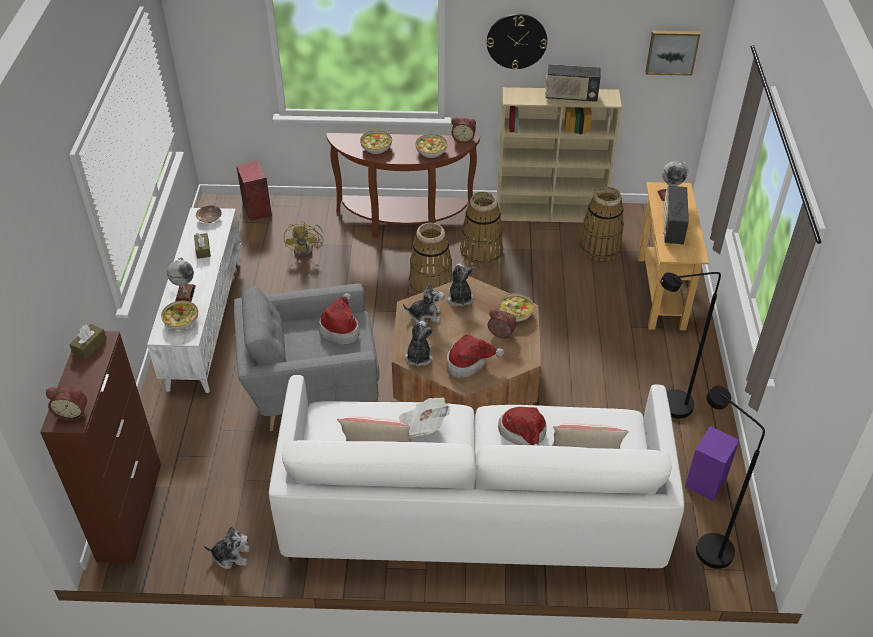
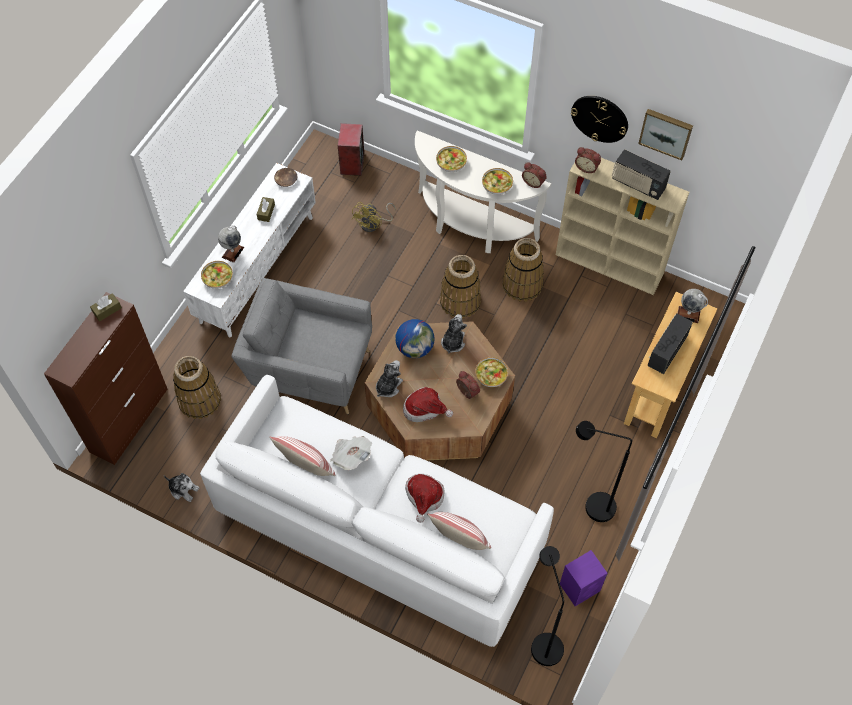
camera: 25 degrees right, 15 degrees up
(72, 412) = (71, 366): alarm clock -> alarm clock (587, 167)
(340, 328) = (337, 335): hat -> none
(404, 223) = (471, 227): brown console table -> white console table
(425, 315) = (415, 348): plush toy -> globe
(600, 247) = (633, 320): basket -> basket (199, 400)
(672, 51) = (745, 179): picture -> picture (666, 132)

